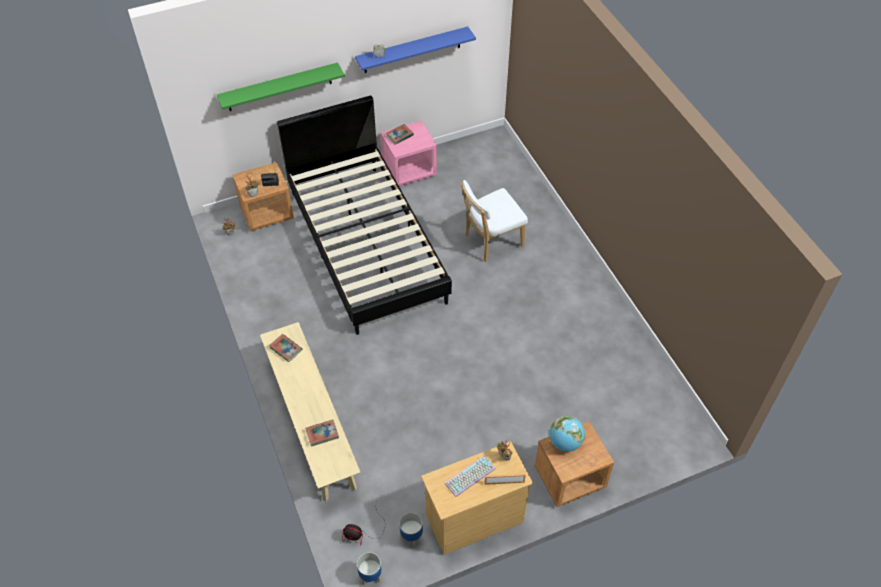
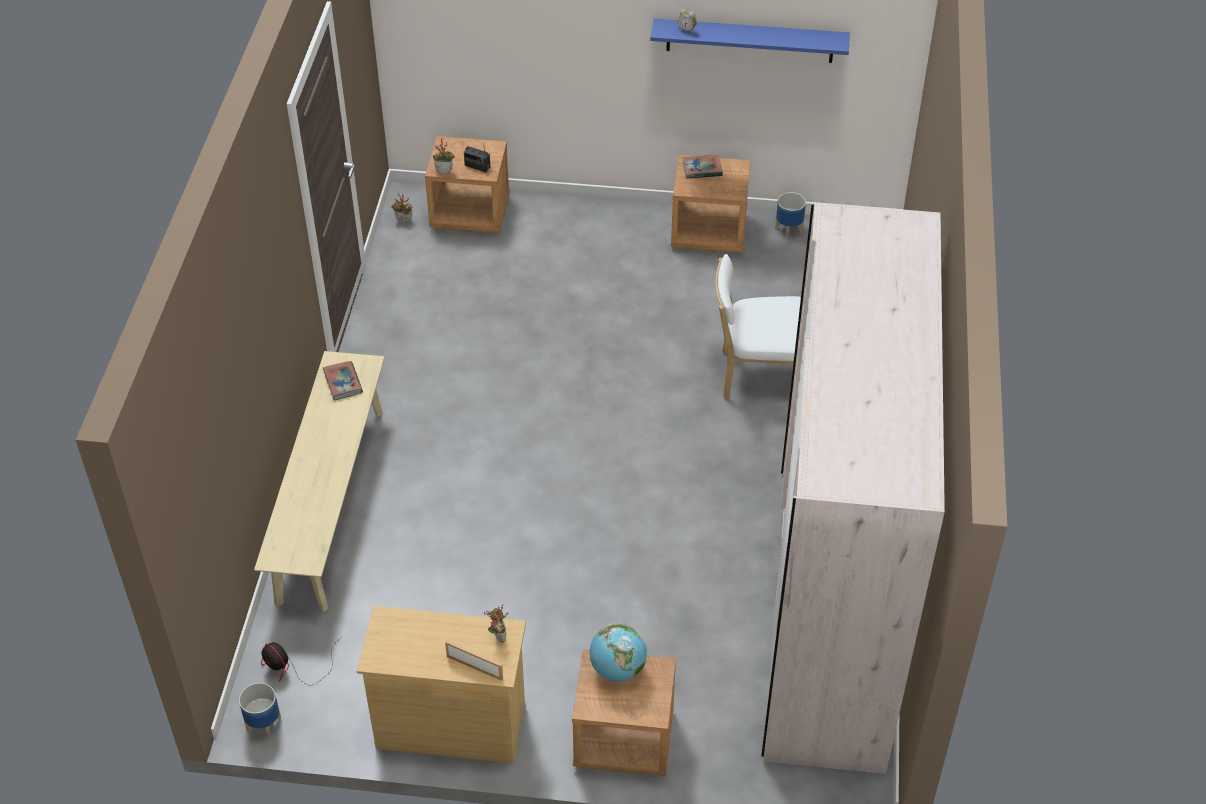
camera: 30 degrees right, 5 degrees down
(279, 87) = (529, 27): green shelf -> none
(322, 434) = (309, 507): book -> none
(366, 245) = (572, 307): black bed -> none
(409, 170) = (709, 232): pink nightstand -> brown nightstand
(411, 535) = (352, 703): planter -> planter (789, 230)
(470, 477) = (435, 638): keyboard -> none
(621, 356) = (830, 615): none -> beige wardrobe

